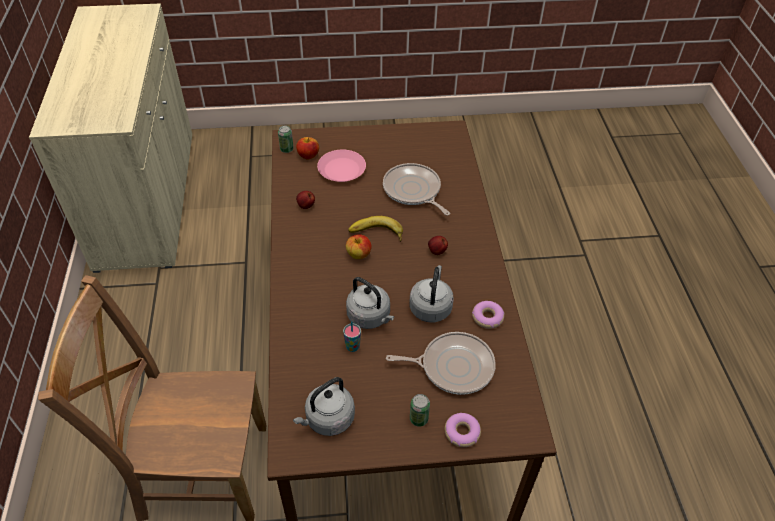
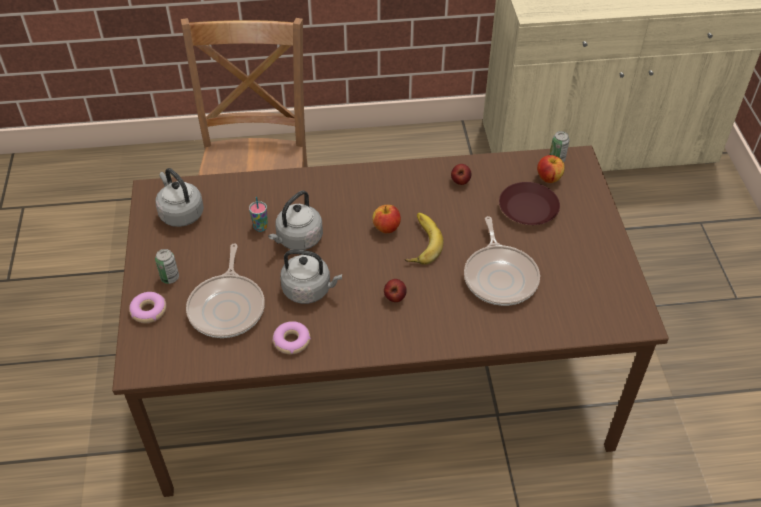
camera: 90 degrees right, 0 degrees up
(341, 170) = (527, 208): pink plate -> brown plate
(413, 191) = (500, 276): frying pan -> frying pan turned 120 degrees clockwise

